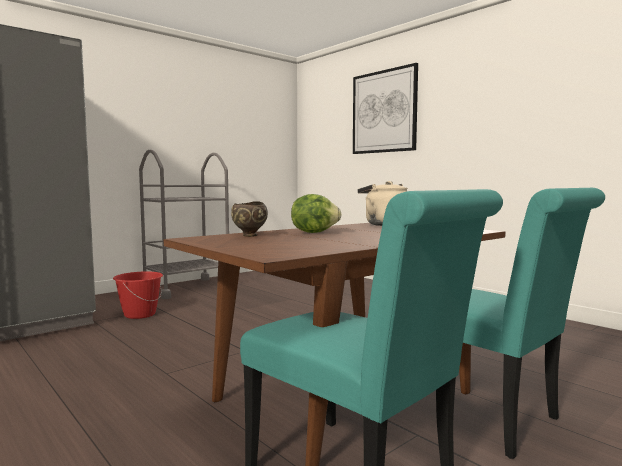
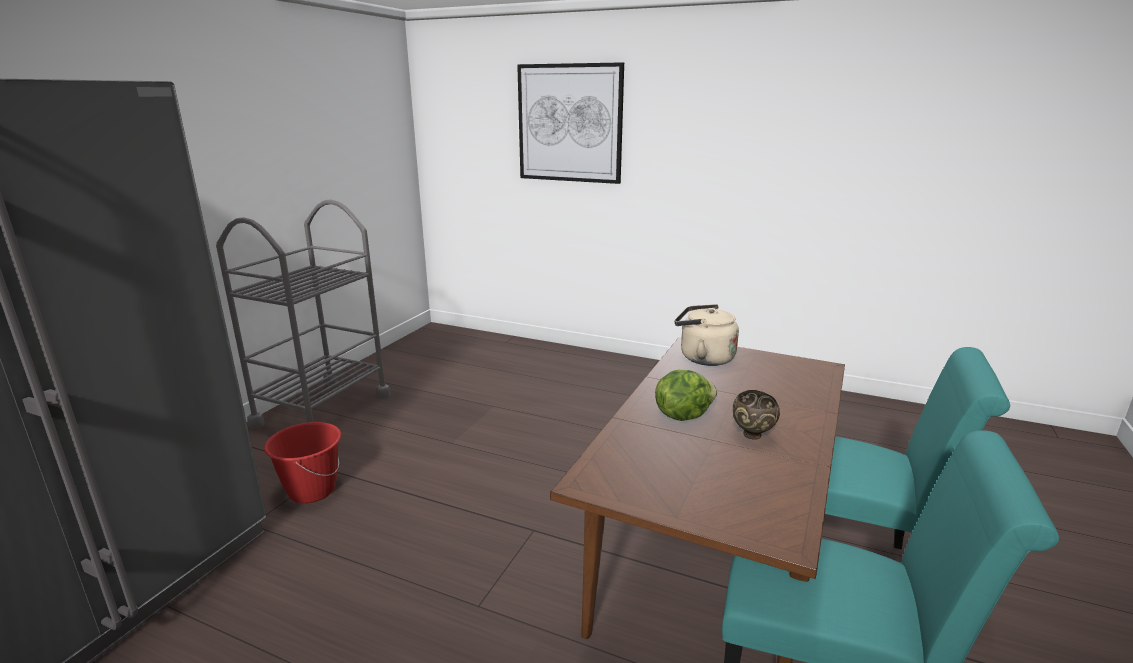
camera: 25 degrees left, 15 degrees up
(249, 236) = (634, 450): brown bowl -> brown bowl (753, 436)

